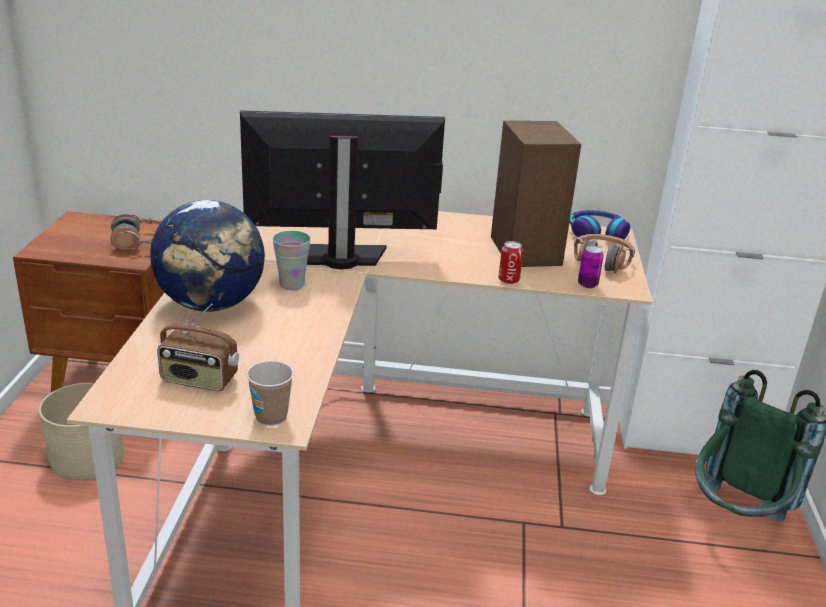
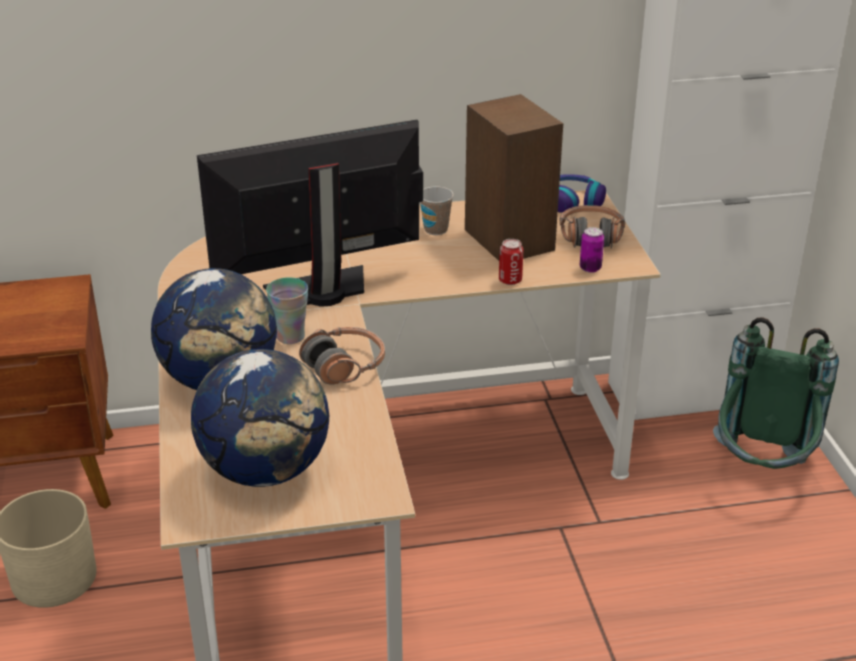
camera: 15 degrees left, 5 degrees up
(142, 242) = (56, 312): headphones -> headphones (344, 366)
(199, 380) = (266, 470): radio -> globe
(271, 417) = (363, 491): cup -> cup (435, 229)

